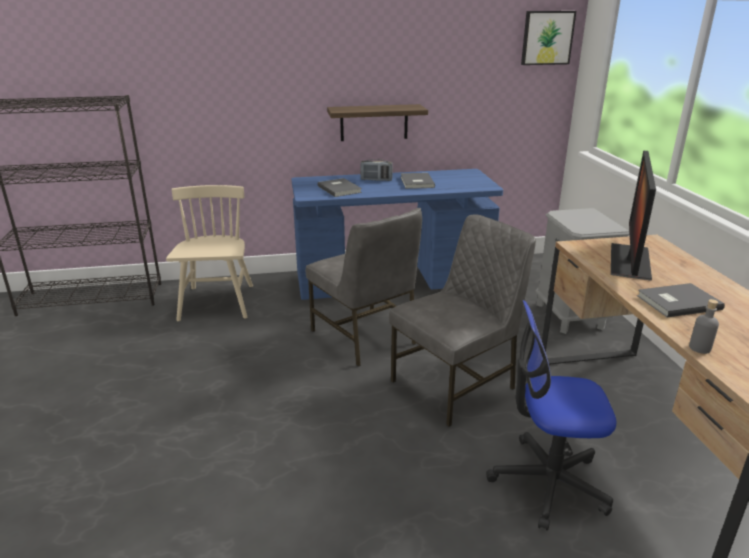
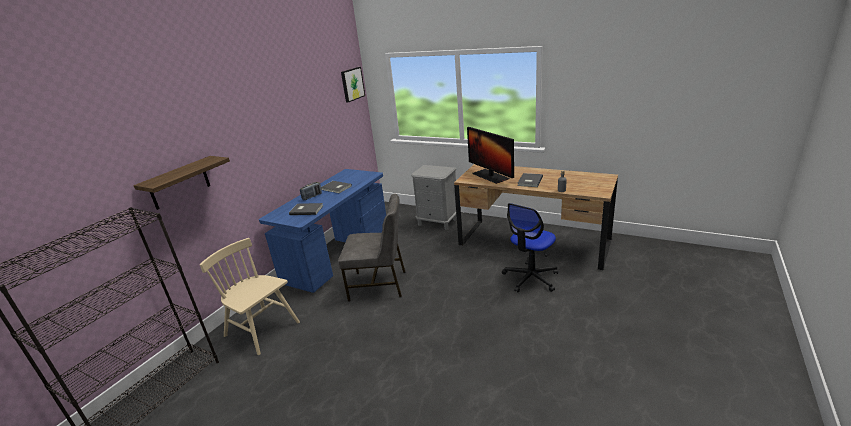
camera: 50 degrees left, 0 degrees up
(374, 122) = (290, 162): shelf -> shelf (179, 183)
(456, 385) = (450, 274): grey chair -> none

